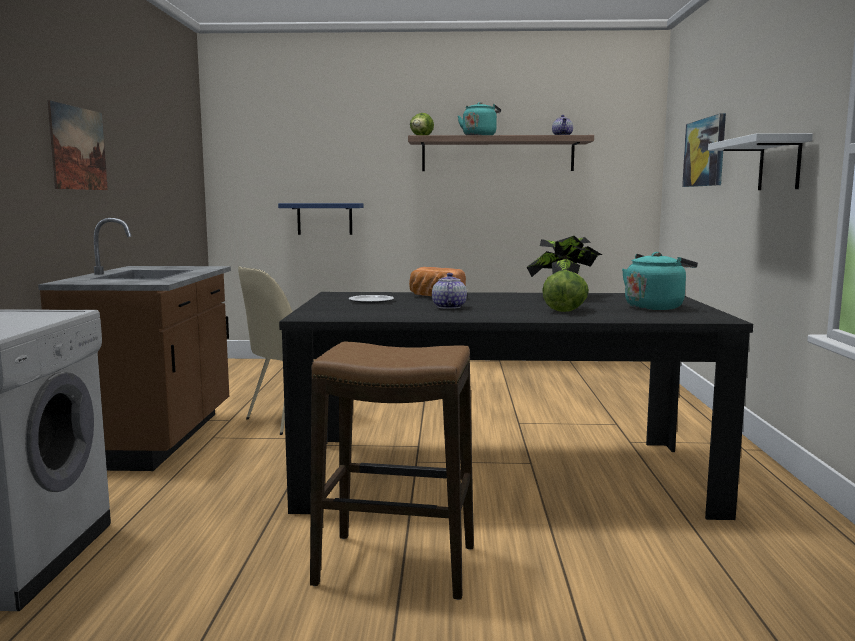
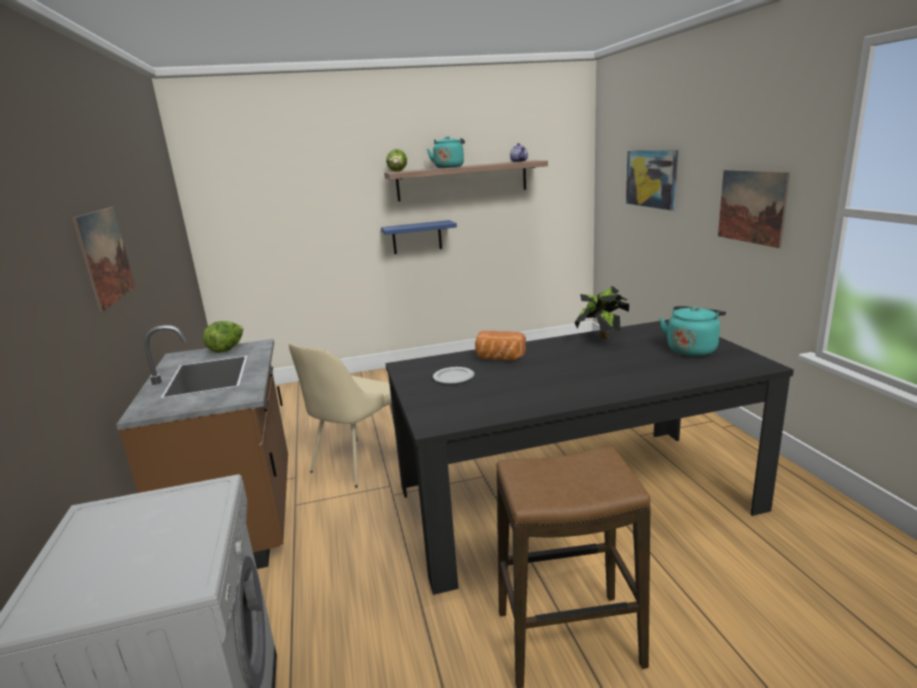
camera: 15 degrees left, 10 degrees up
(324, 218) = (313, 253): blue shelf -> blue shelf (417, 237)
(448, 307) = (533, 379): teapot -> none
(566, 310) = (634, 368): lettuce -> lettuce (227, 349)
(779, 164) = (751, 207): white shelf -> picture

